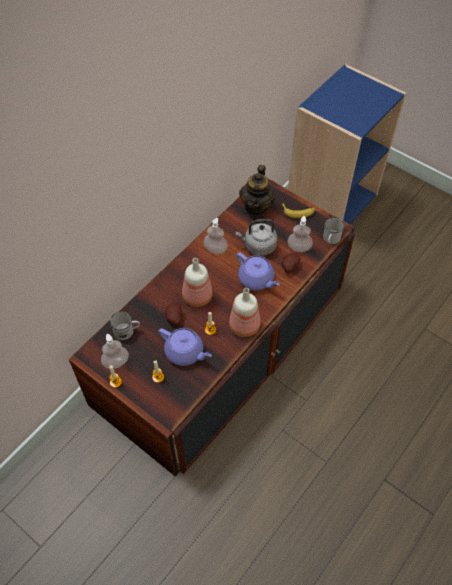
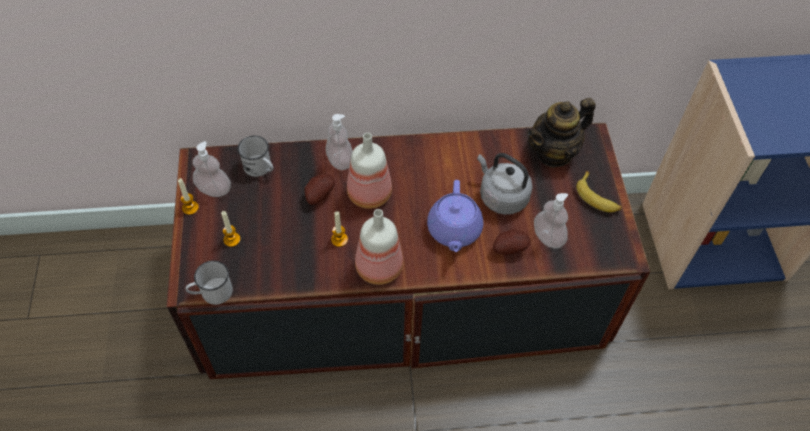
camera: 45 degrees right, 0 degrees up
(185, 352) = (286, 239): purple teapot -> none
(215, 249) = (449, 161): soap dispenser -> soap dispenser (340, 160)
(330, 239) = (599, 260): white mug -> white mug (212, 293)

